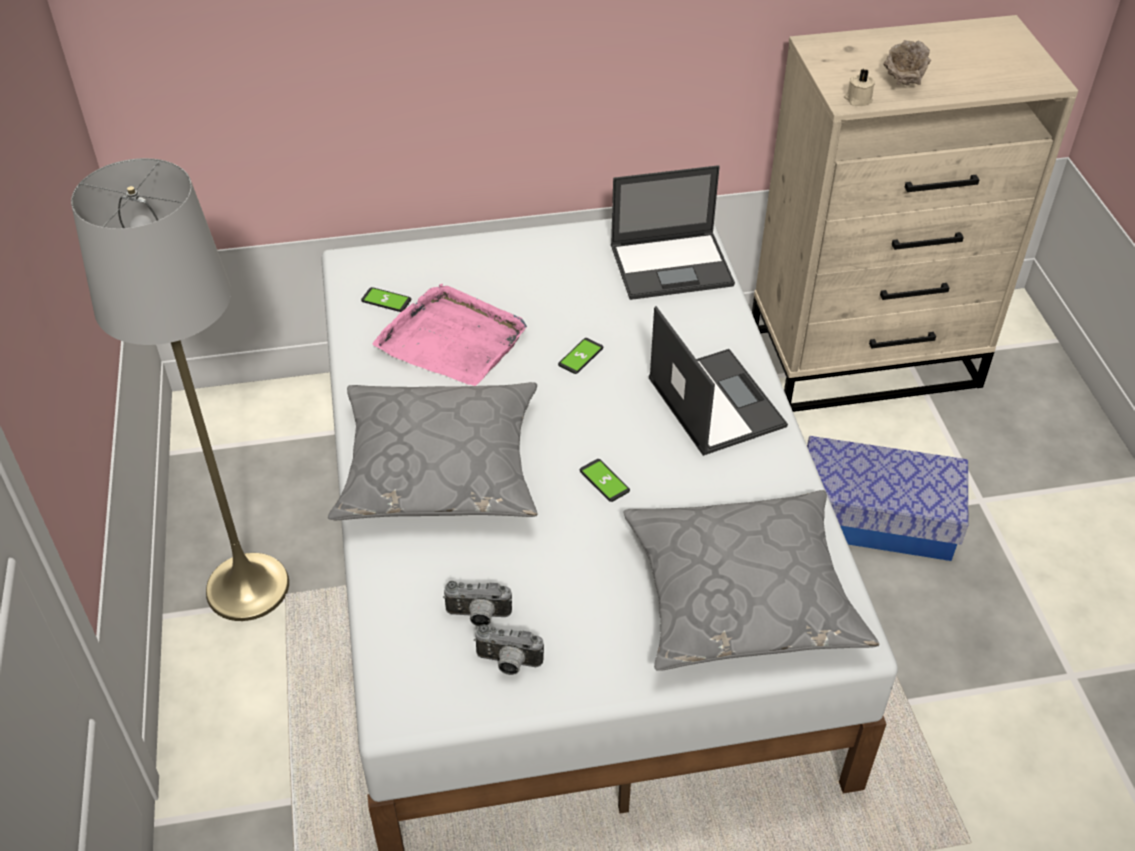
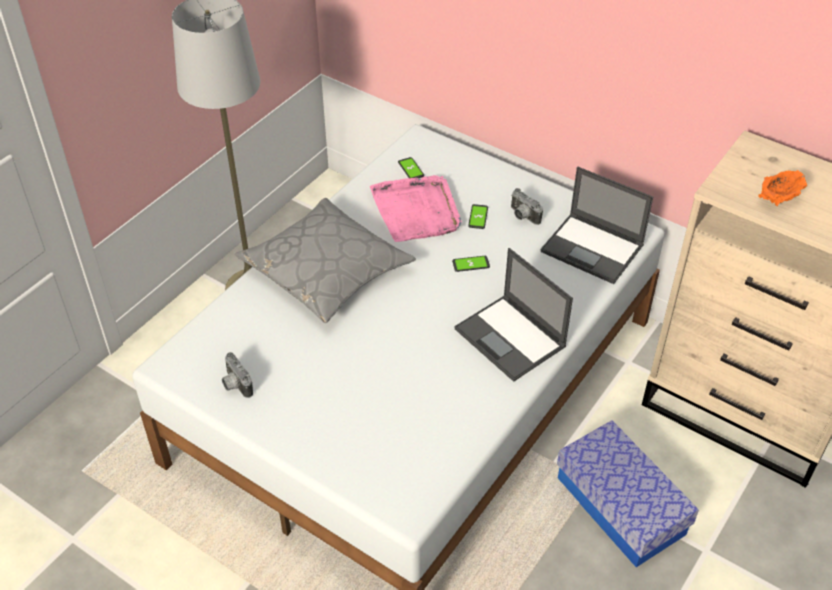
camera: 45 degrees right, 0 degrees up
(478, 617) = (250, 353): camera -> camera (522, 216)
(604, 481) = (395, 336): phone -> phone (478, 217)
(714, 401) = (511, 338): laptop -> laptop turned 120 degrees clockwise
(742, 594) = (385, 444): grey pillow -> none
(857, 99) = (725, 193): beige candle -> none
(903, 80) = (778, 199): beige bowl -> orange bowl

